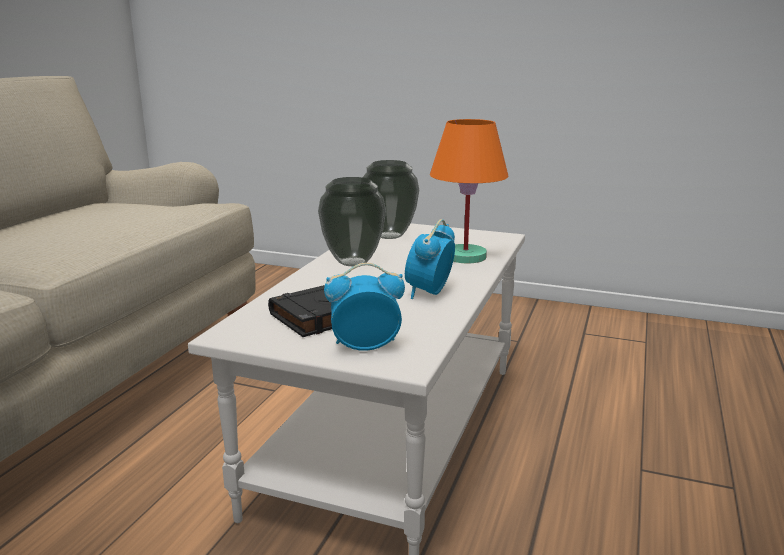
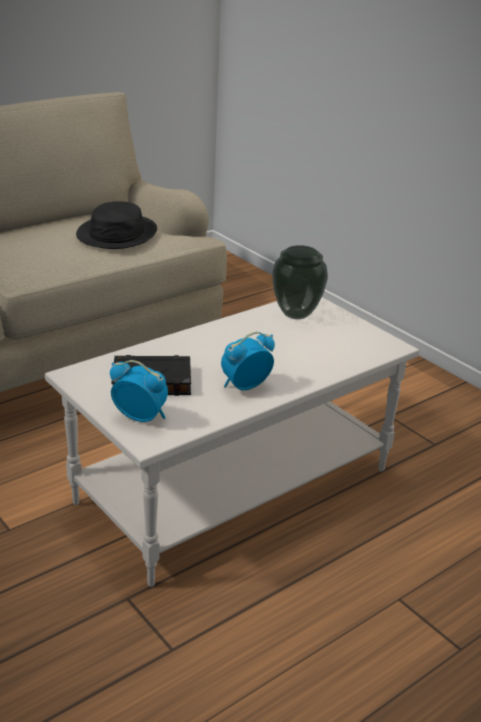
camera: 30 degrees right, 10 degrees up
(130, 211) = (116, 233): none -> black hat
(354, 262) = (231, 336): vase -> none
(466, 257) = (326, 359): orange table lamp -> none

